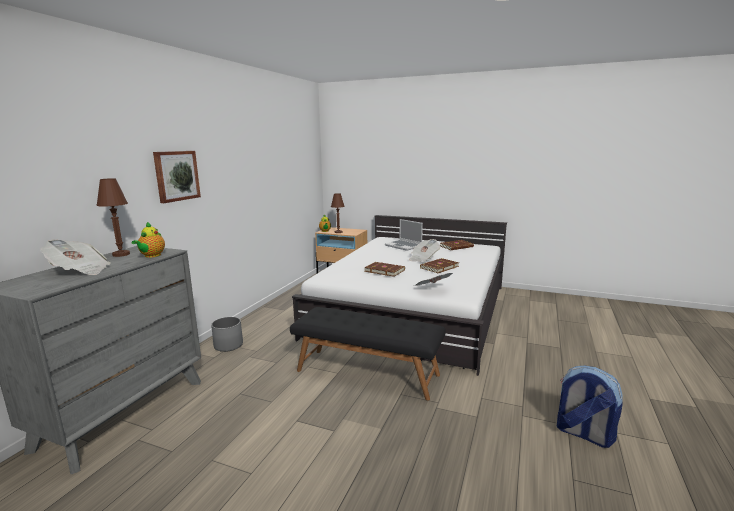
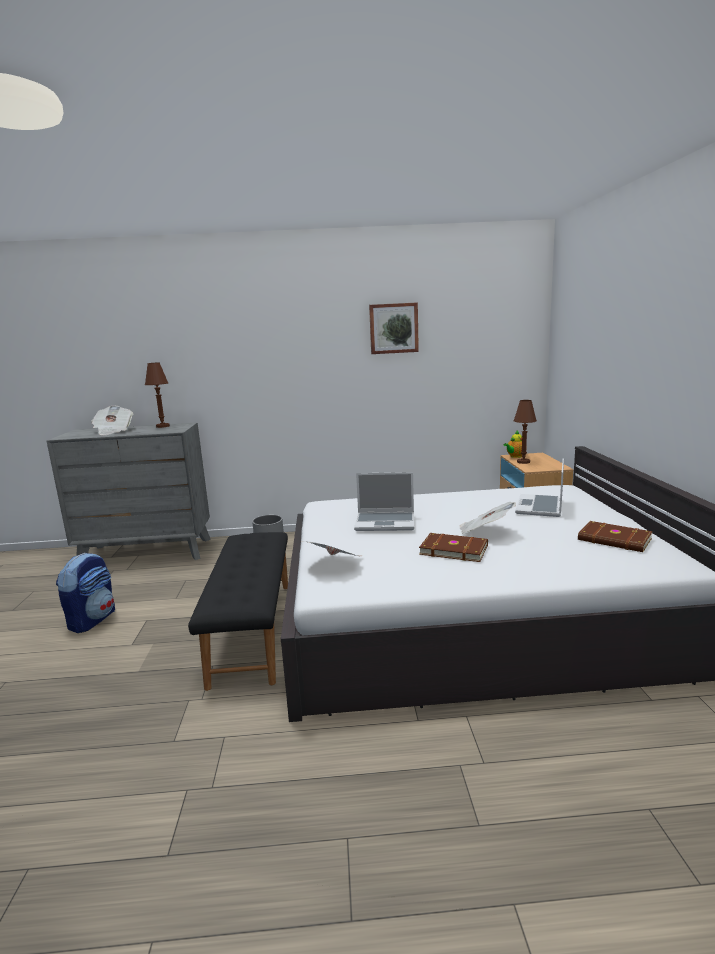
camera: 65 degrees right, 0 degrees up
(151, 256) = (160, 431): teapot -> none
(176, 175) = (248, 362): picture -> picture (393, 328)
(384, 270) = (386, 522): brown book -> laptop
(583, 434) = (143, 880): backpack -> backpack (92, 620)

